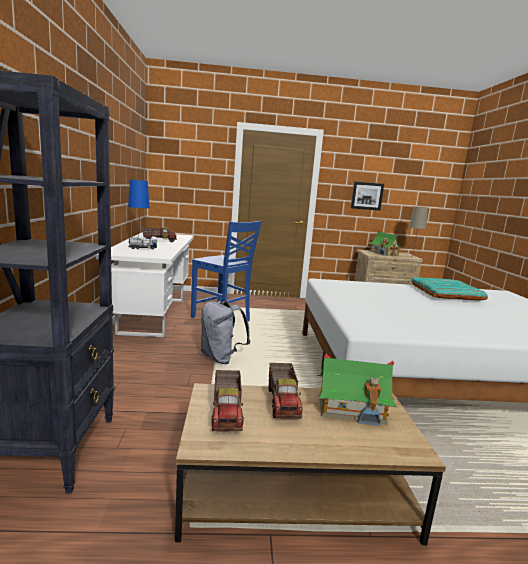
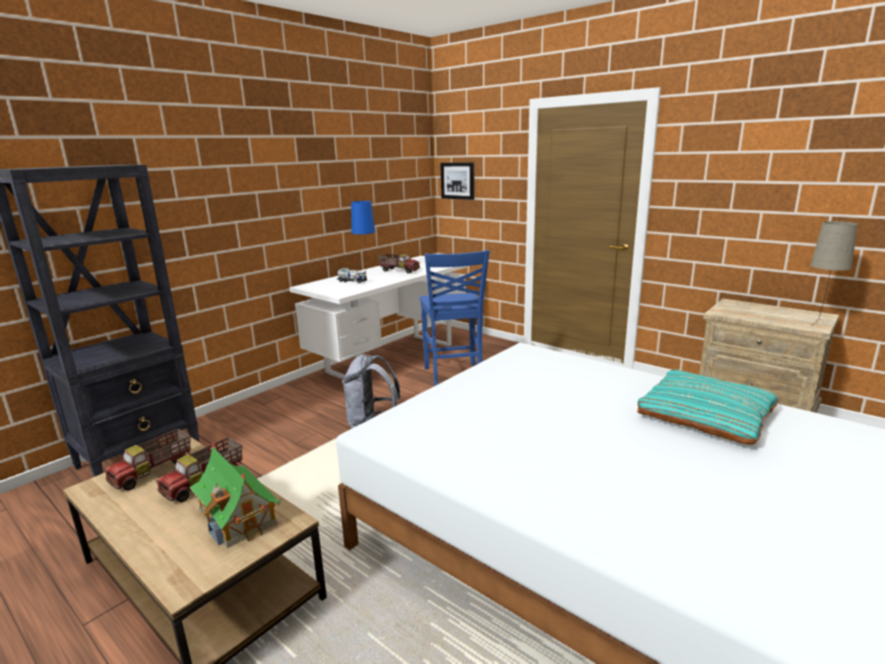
camera: 45 degrees right, 5 degrees up
(366, 196) = (746, 199): picture -> picture (458, 180)
(384, 253) = (759, 312): toy house -> none

